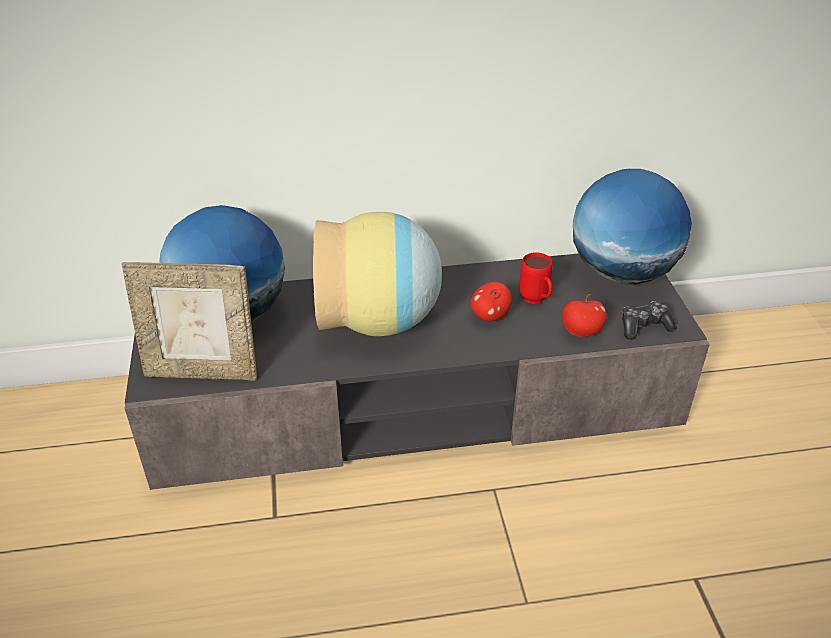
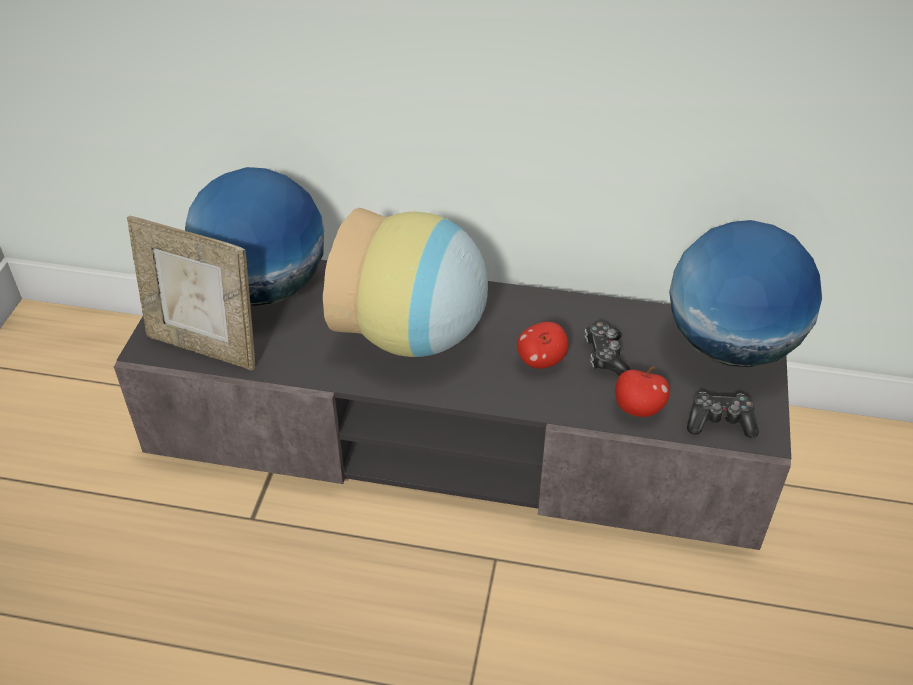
camera: 20 degrees right, 5 degrees up
(536, 301) = (605, 356): red mug -> game controller

